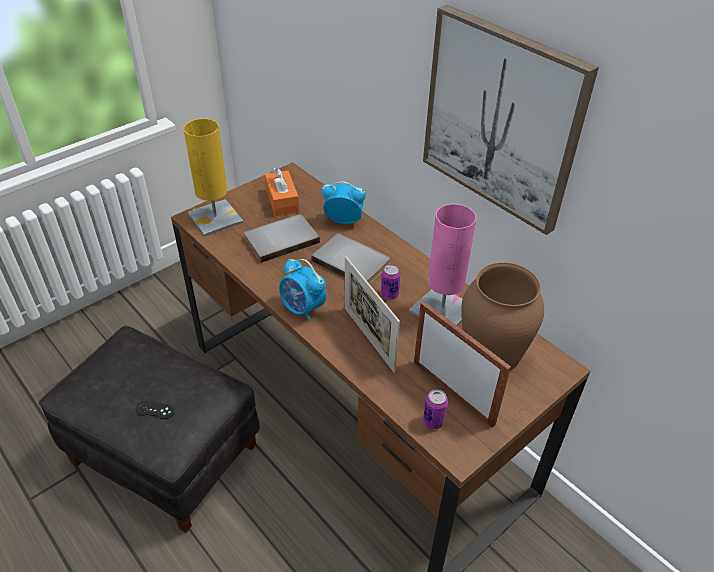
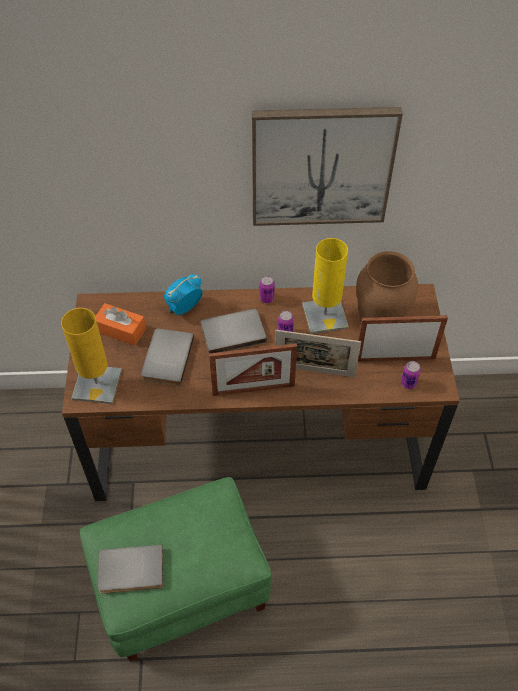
camera: 50 degrees left, 10 degrees up
(101, 376) = (131, 572): none -> grey book
(155, 410) = (200, 551): black game controller -> none
(166, 453) = (182, 584): black ottoman -> green ottoman
(303, 309) = (253, 389): alarm clock -> picture frame
(414, 261) = (266, 298): none -> can
(442, 310) = (325, 316): pink table lamp -> yellow table lamp

